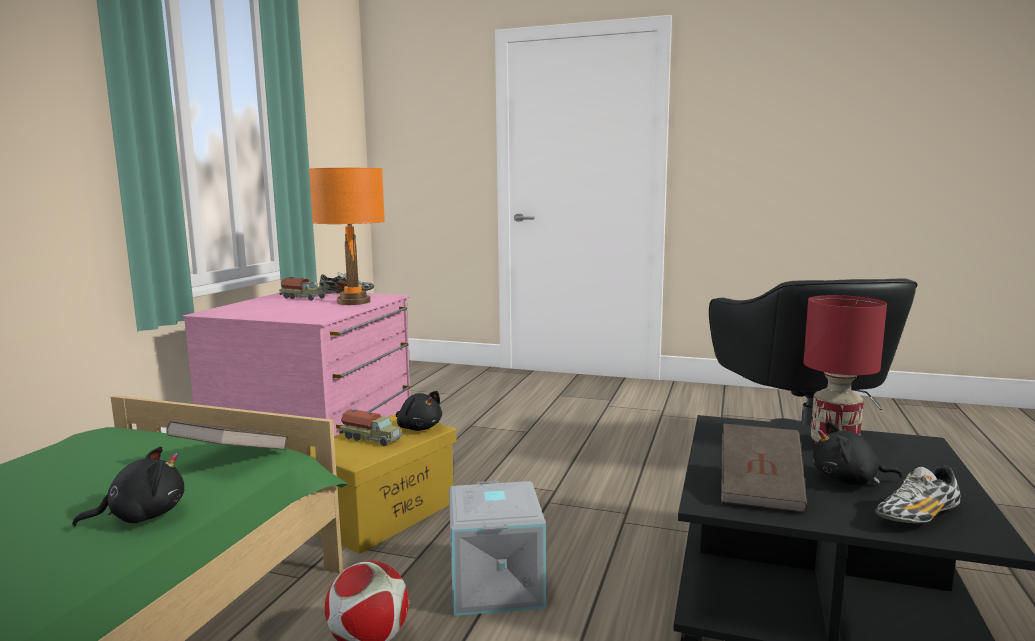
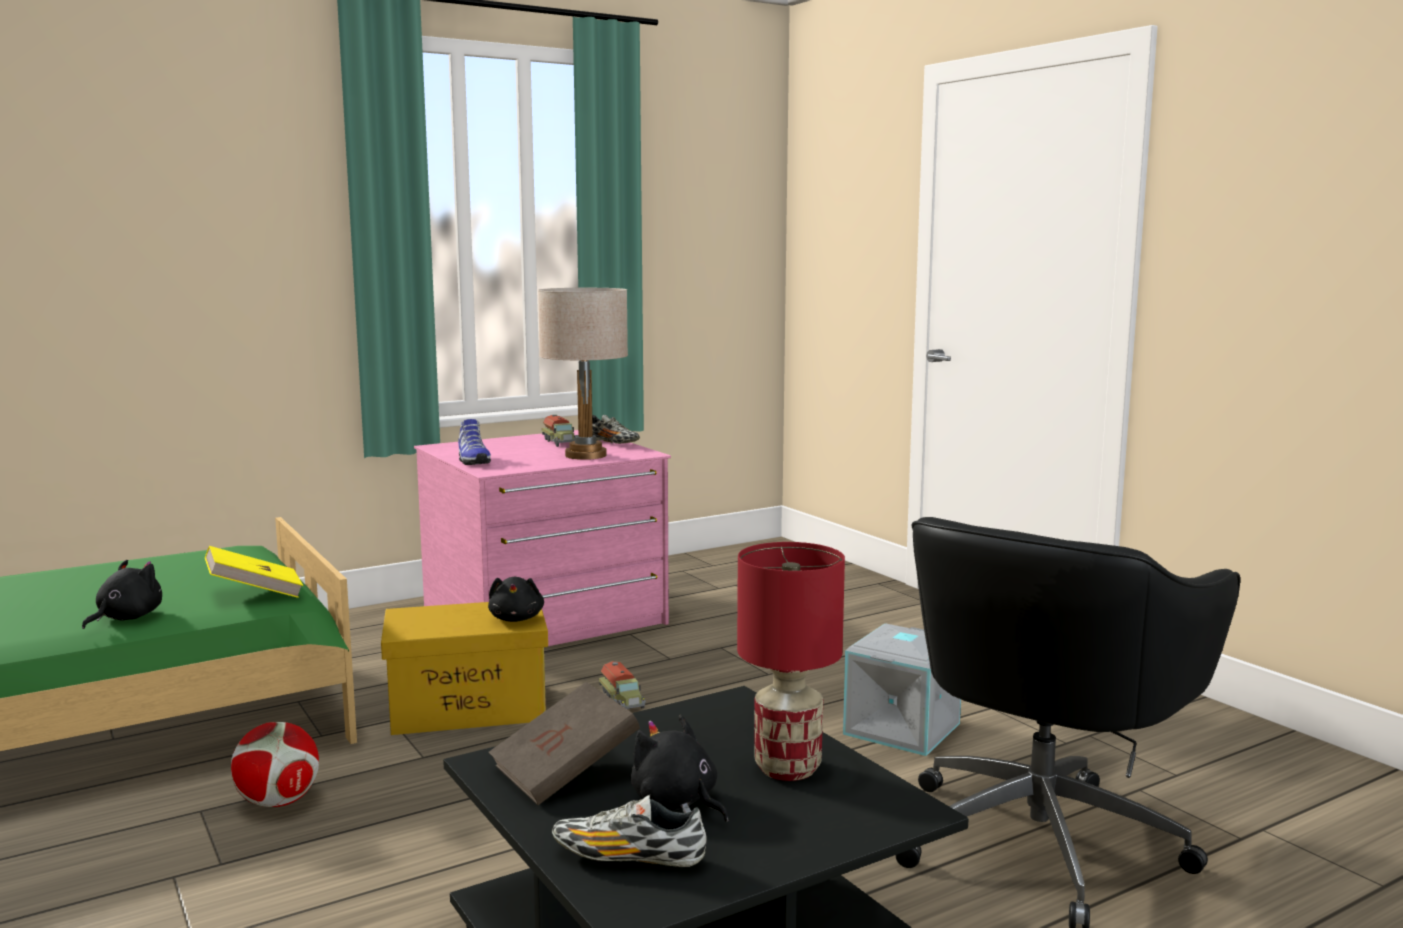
camera: 40 degrees right, 0 degrees up
(142, 516) = (126, 618): black plush toy -> black plush toy turned 75 degrees counterclockwise
(231, 458) = (255, 594): brown book -> yellow book
(277, 316) = (472, 461): none -> shoe
(353, 302) = (585, 455): orange table lamp -> beige table lamp
(371, 439) = (457, 617): toy truck -> toy truck (622, 700)
(498, 585) = (435, 807): grey storage box -> grey storage box (903, 729)

